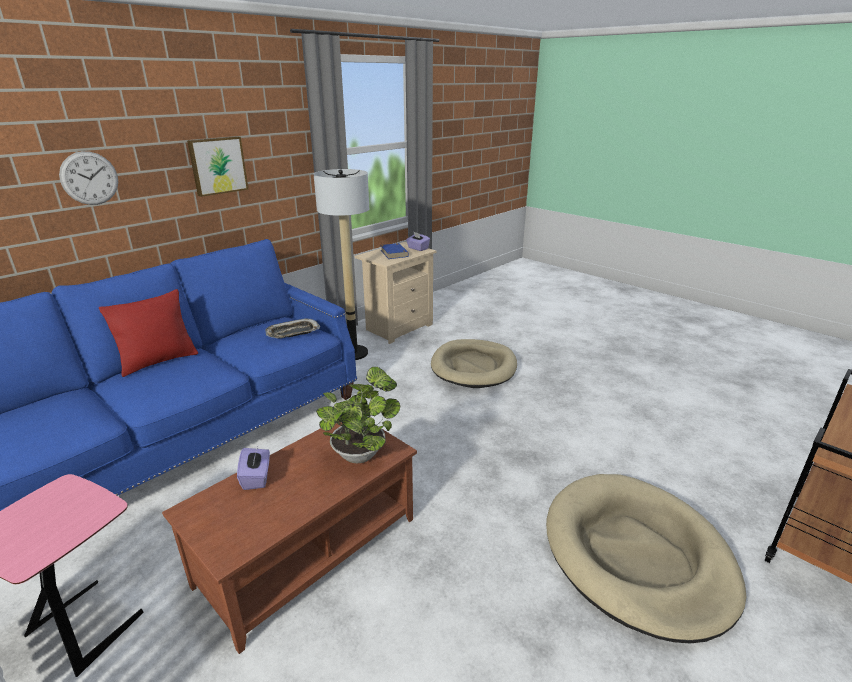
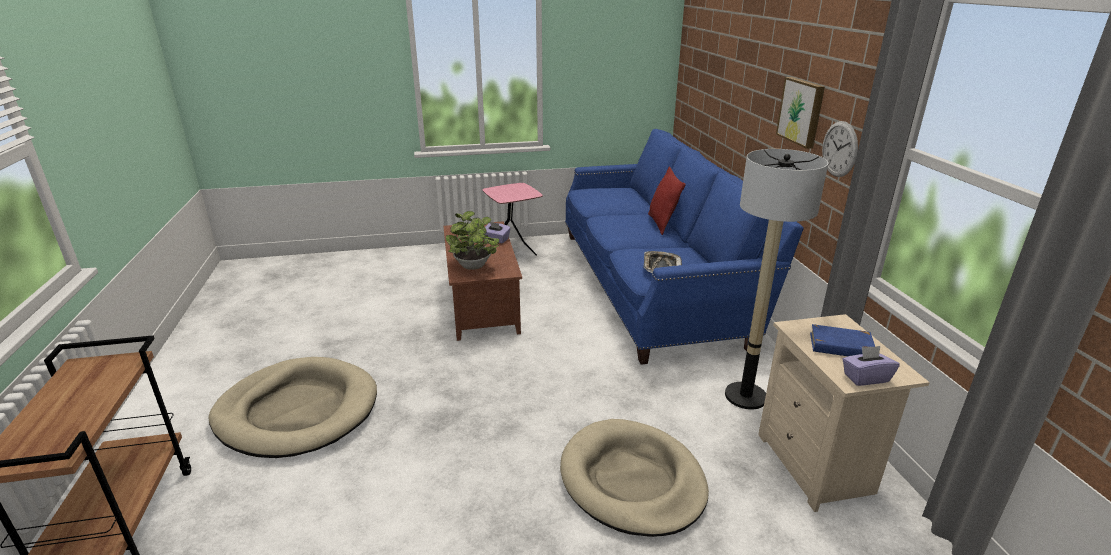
camera: 125 degrees right, 0 degrees up
(89, 178) = (741, 87): wall clock -> wall clock (839, 149)

